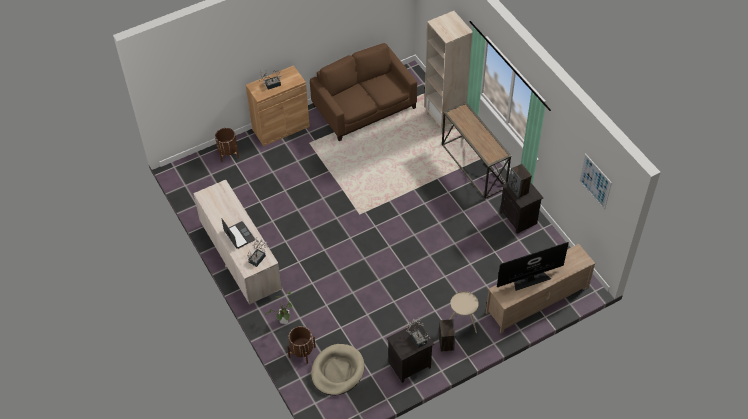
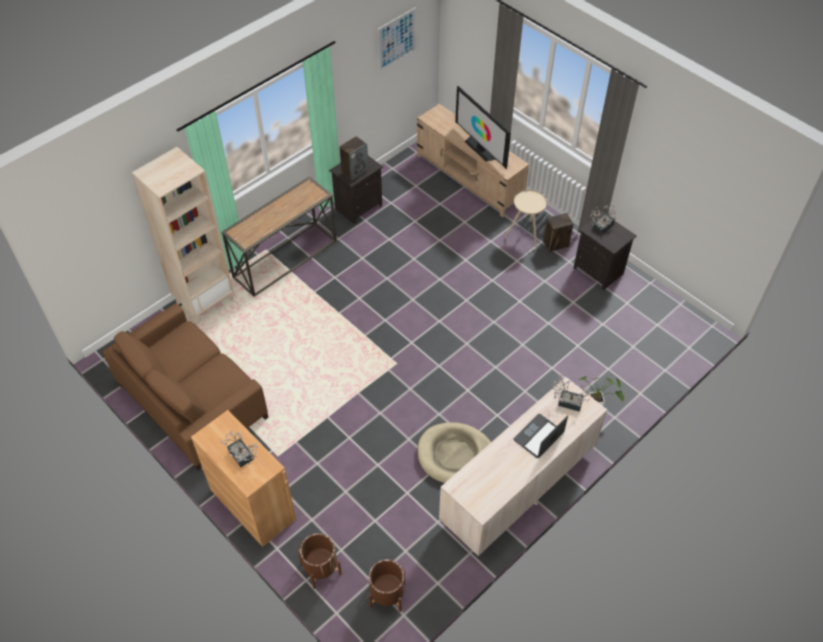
camera: 105 degrees left, 0 degrees up
(302, 352) = (629, 377): brown planter -> brown planter (387, 594)
(337, 371) = (637, 335): beige dog bed -> beige dog bed (455, 455)

